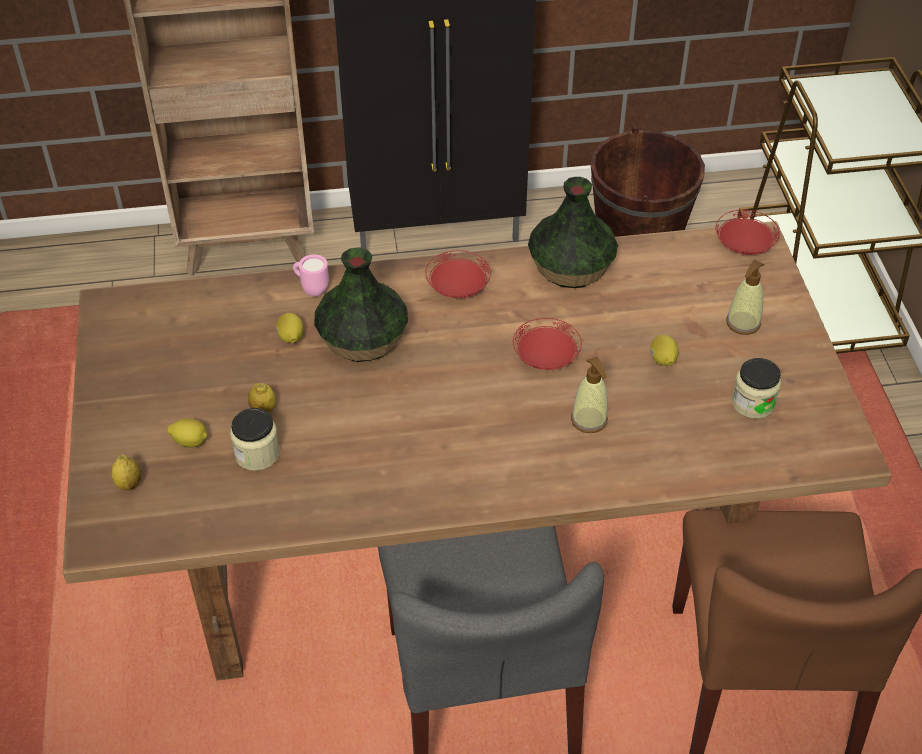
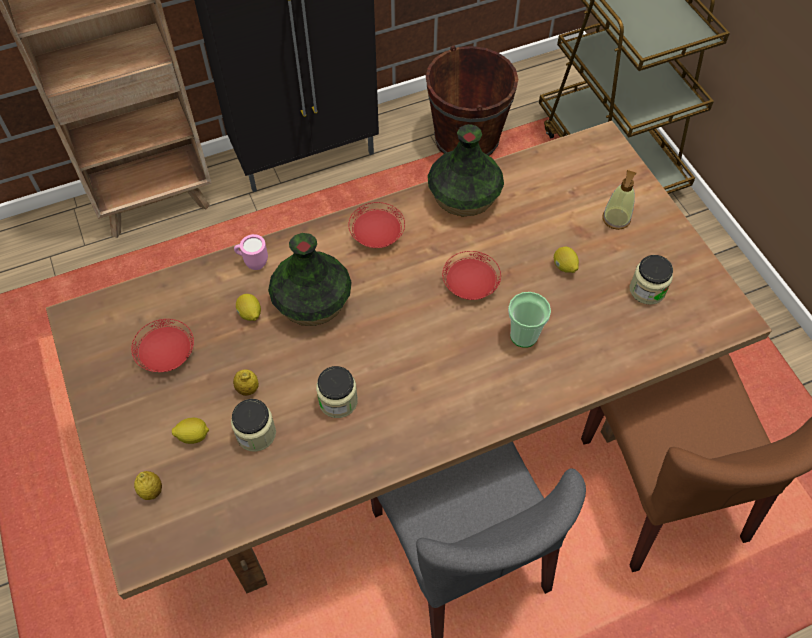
camera: 15 degrees left, 10 degrees up
(356, 441) = (338, 401): none -> jar
(589, 420) = (523, 336): soap dispenser -> cup
(744, 246) = (595, 148): red plate -> red plate (167, 355)

